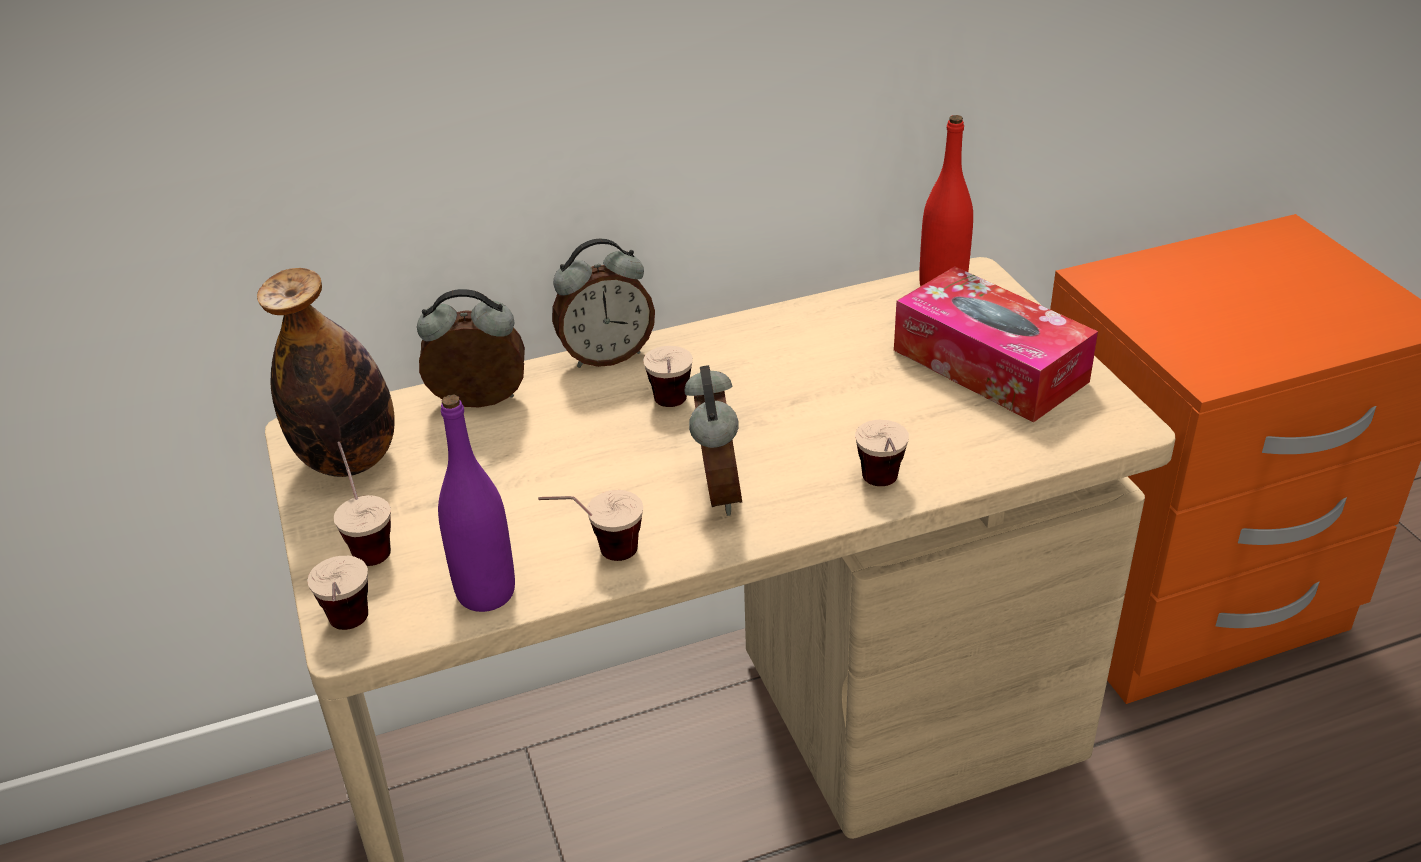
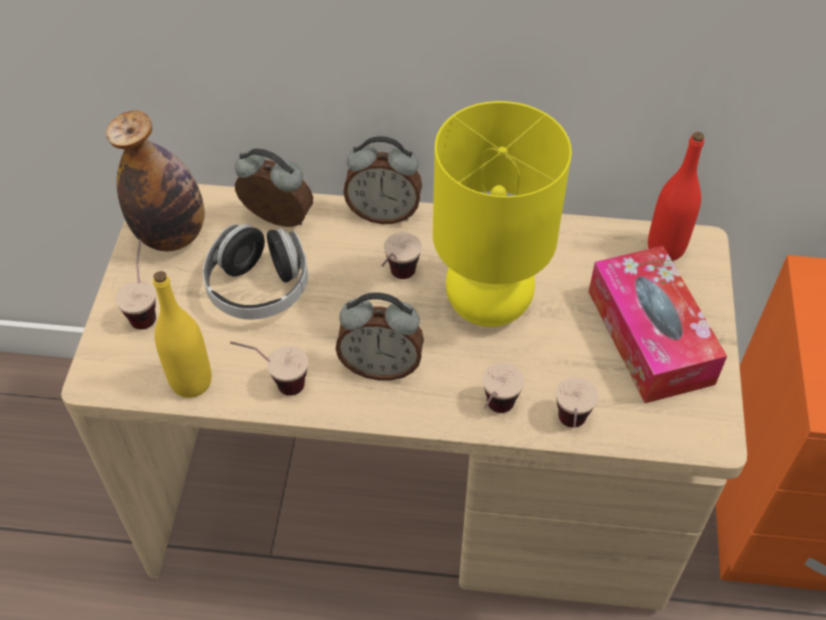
camera: 25 degrees right, 15 degrees up
(350, 633) = (97, 376): cup -> cup (570, 430)
(486, 593) = (191, 382): purple bottle -> yellow bottle
(505, 473) = (259, 288): none -> headphones
(715, 493) = (381, 366): alarm clock -> alarm clock turned 75 degrees clockwise
(794, 394) = (489, 303): none -> yellow table lamp

